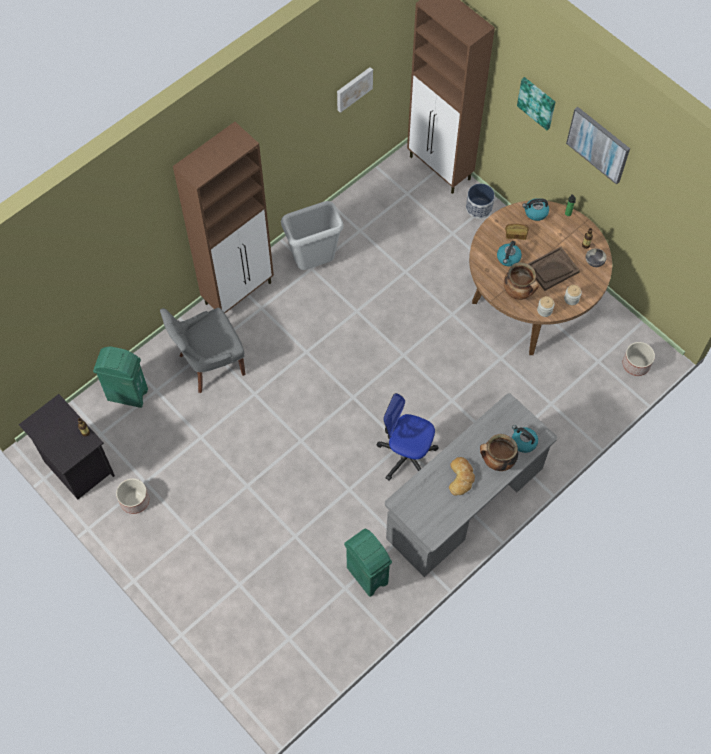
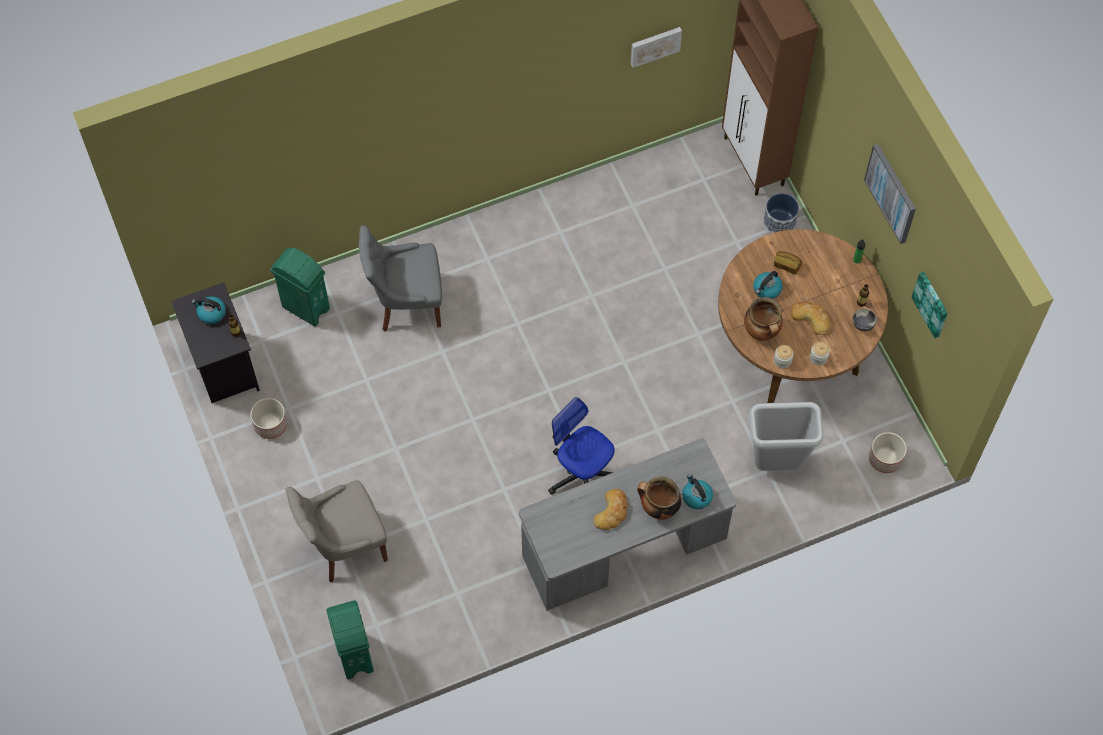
camera: 20 degrees right, 0 degrees up
(236, 581) = (344, 545): none -> grey chair
(239, 292) = (469, 234): brown cabinet -> none
(314, 262) = (566, 226): grey trash can -> grey trash can (777, 462)
(367, 575) = (486, 587): green trash can -> green trash can (355, 654)
(535, 212) = (820, 247): kettle -> kettle (211, 313)
(537, 102) = (846, 124): picture -> picture (931, 304)
(552, 269) = (811, 318): brown tray -> bread

